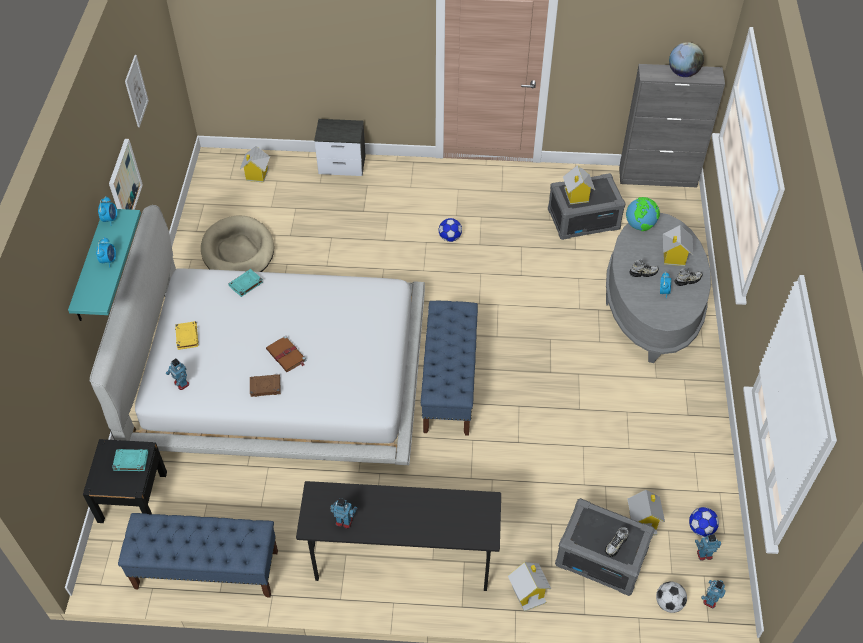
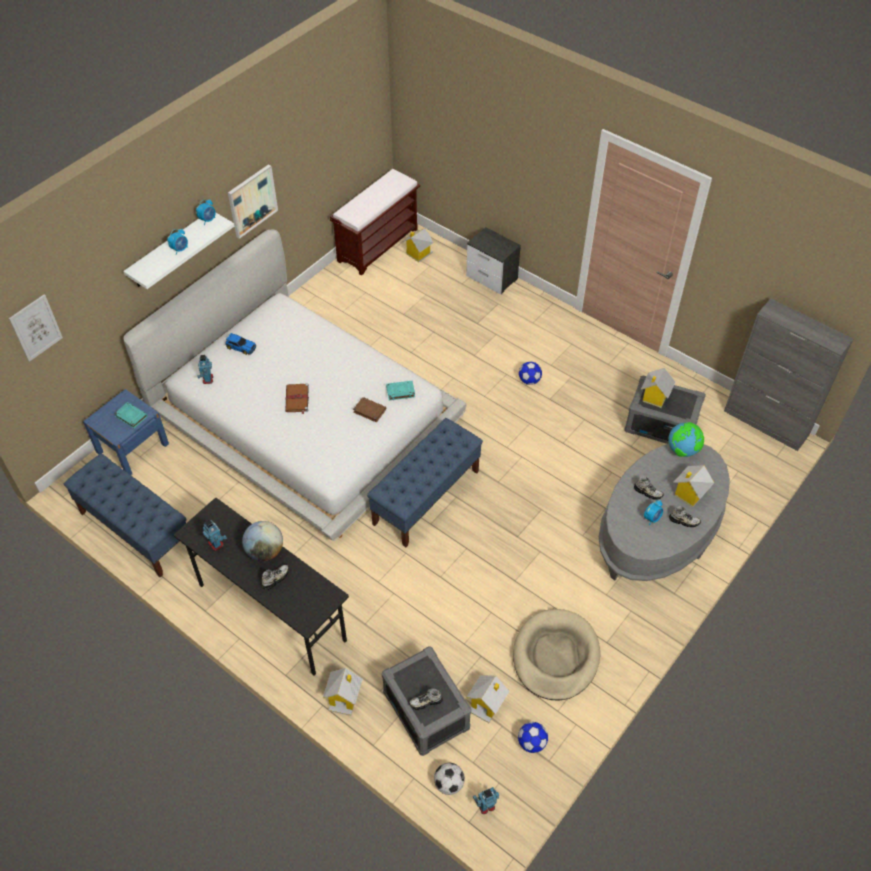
camera: 35 degrees right, 0 degrees up
(90, 267) = (171, 250): turquoise shelf -> white shelf
(132, 497) = (132, 448): black nightstand -> blue nightstand
(136, 91) = (303, 131): picture -> picture (36, 328)
(187, 336) = (240, 346): yellow book -> toy car
(211, 184) = (378, 244): none -> brown bench
(238, 251) = (354, 306): beige dog bed -> beige dog bed (555, 656)
(245, 284) = (315, 329): turquoise book -> turquoise book (400, 392)
(265, 387) = (261, 414): brown book -> brown book (369, 411)
(426, 518) = (275, 578): none -> shoe
(683, 73) = (806, 326): globe -> globe (265, 551)
(704, 554) = (515, 765): toy robot -> none

